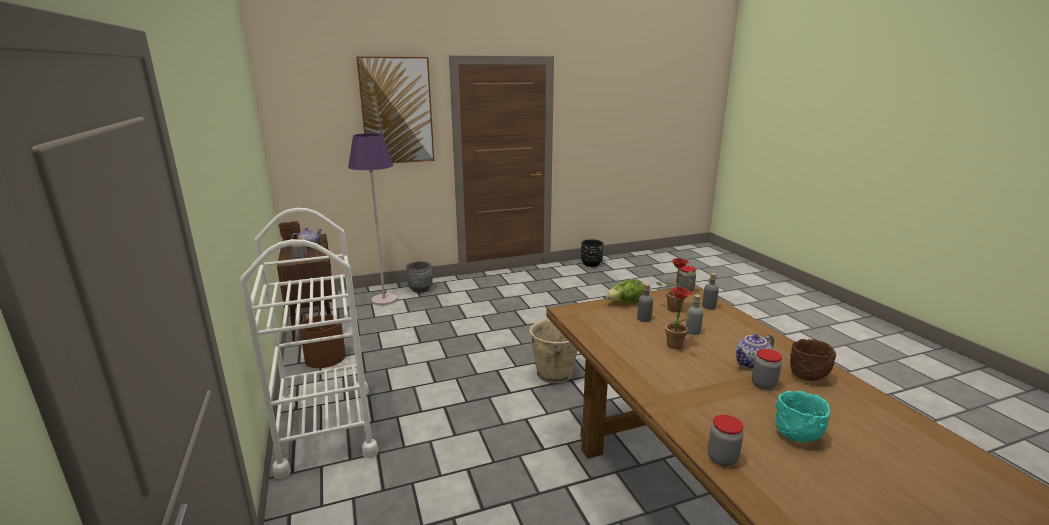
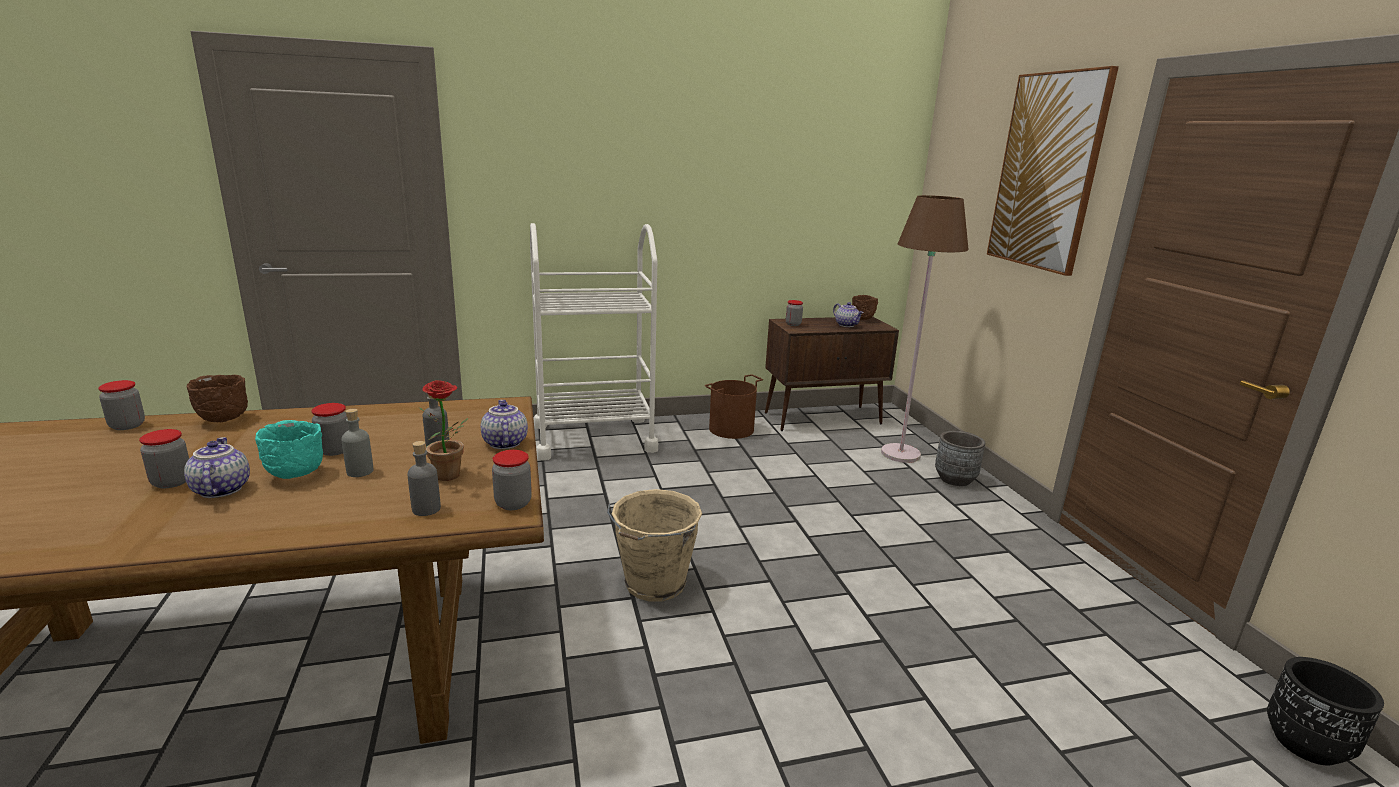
camera: 95 degrees right, 0 degrees up
(384, 300) = (900, 454): purple floor lamp -> brown floor lamp
(625, 303) = (504, 443): lettuce -> teapot
(677, 346) = (335, 450): potted plant -> jar
(797, 437) = (71, 469): turquoise bowl -> turquoise bowl (294, 475)
(808, 377) = (124, 522): brown bowl -> brown bowl (223, 420)

